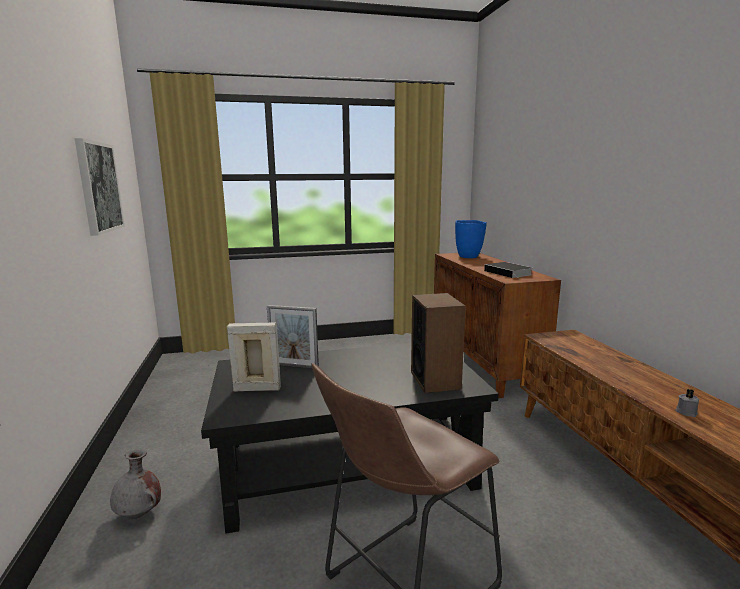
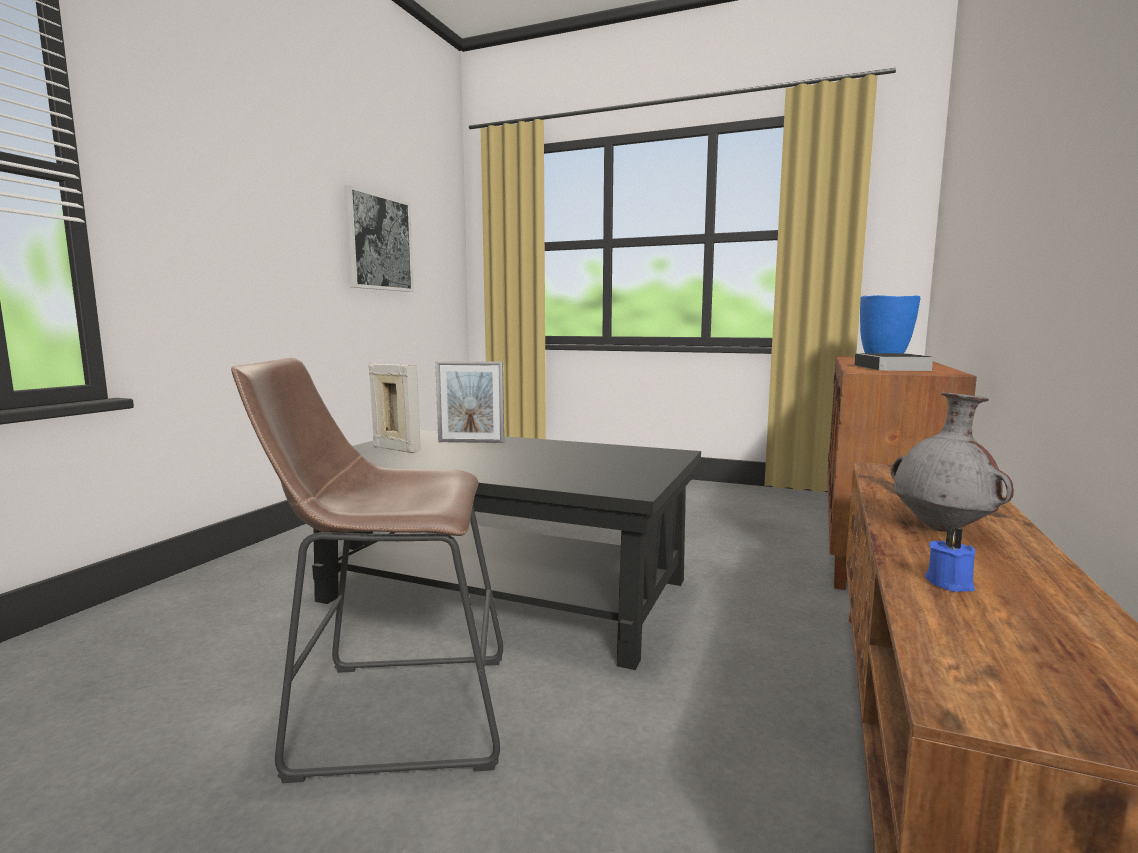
camera: 35 degrees right, 5 degrees down
(140, 514) = (280, 564): grey vase -> grey vase (943, 529)
(294, 366) = (471, 442): picture frame -> picture frame turned 45 degrees counterclockwise
(435, 380) = (596, 476): speaker -> none
(686, 412) = (950, 583): grey candle -> blue candle

